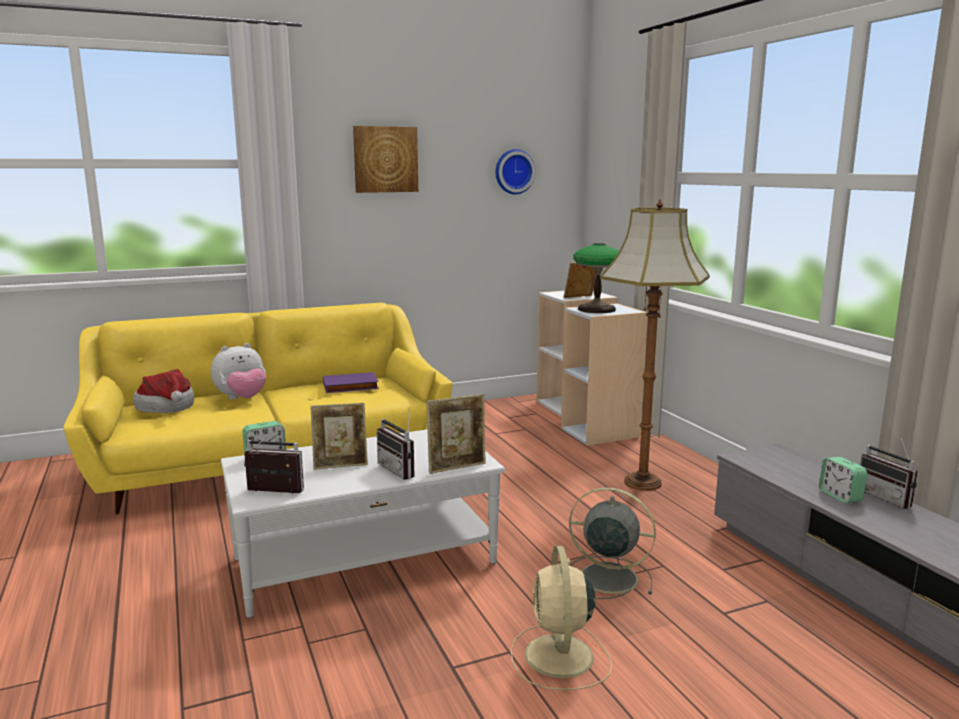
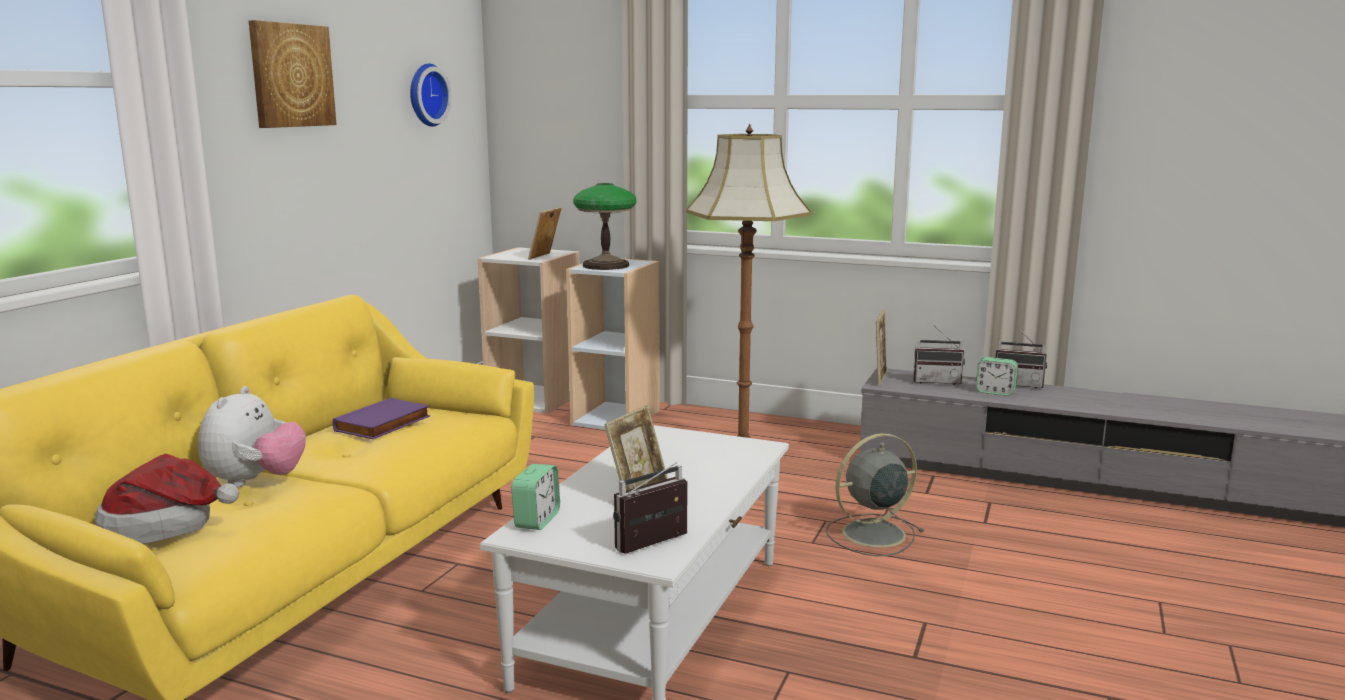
camera: 45 degrees left, 0 degrees up
(401, 470) = (714, 477): radio -> radio (937, 381)
(457, 467) = (753, 457): picture frame -> picture frame (880, 378)
(559, 658) = (962, 606): beige fan -> none

